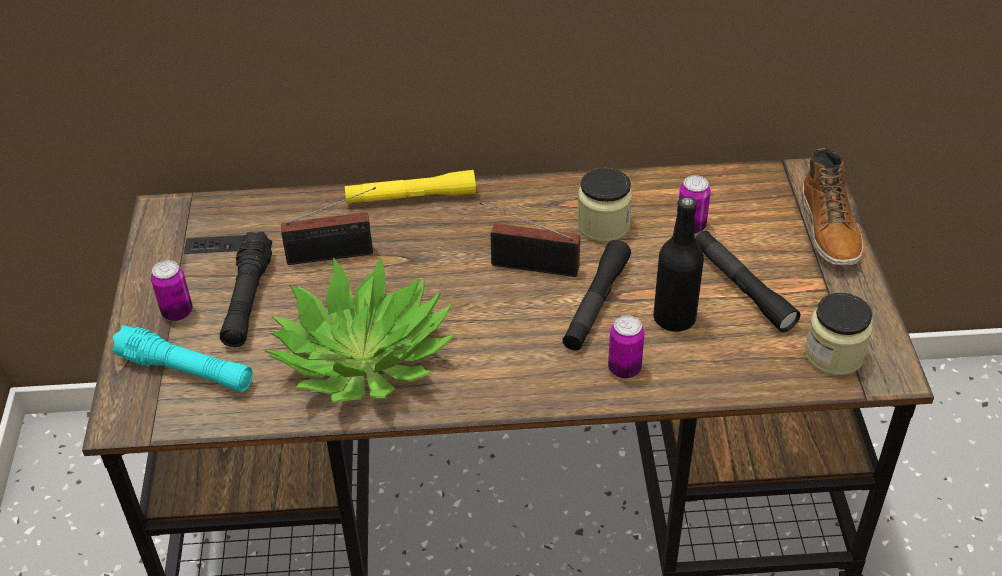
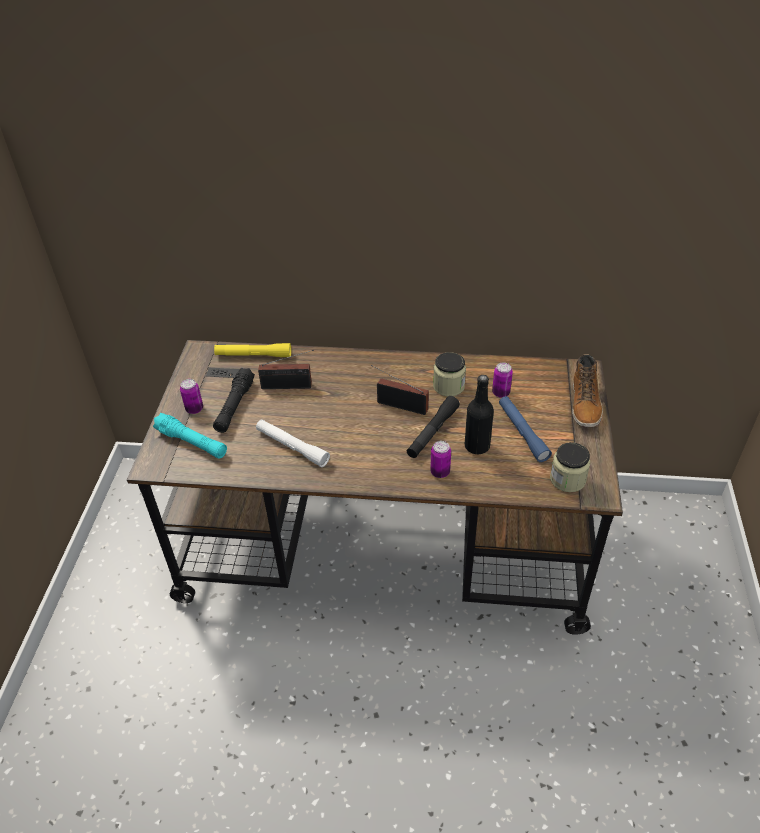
camera: 10 degrees right, 0 degrees up
(364, 357) = (292, 447): potted plant -> white flashlight
(411, 197) = (340, 357): yellow flashlight -> yellow flashlight (253, 355)
(742, 287) = (522, 433): black flashlight -> blue flashlight

